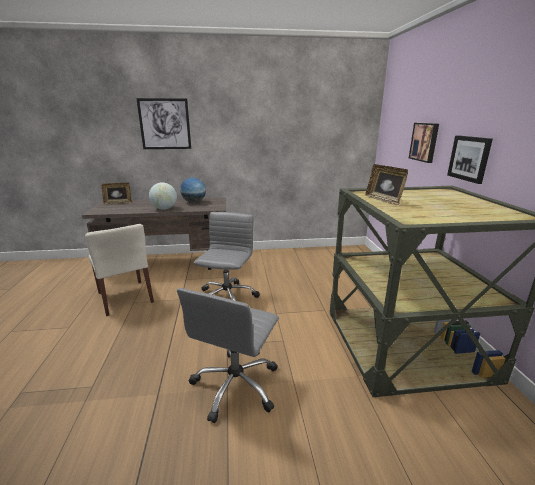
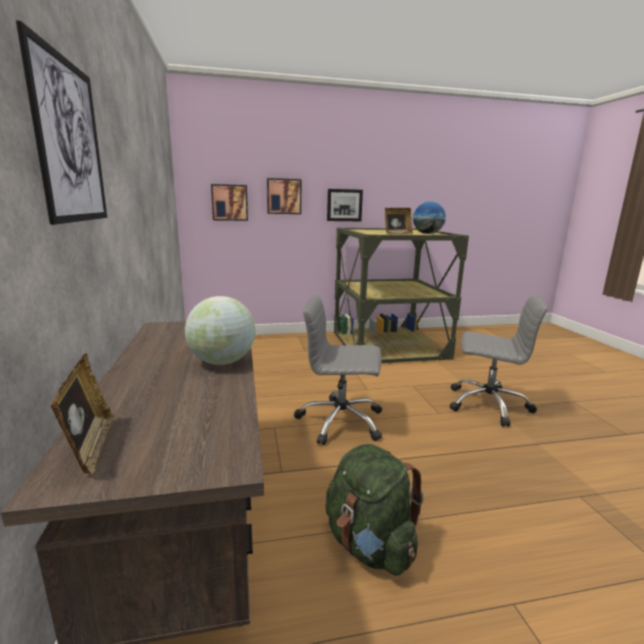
camera: 95 degrees left, 5 degrees down
(125, 297) = (369, 545): beige chair -> green backpack
(194, 202) = (171, 342): globe -> globe (427, 234)
(396, 145) = (229, 202): none -> picture

